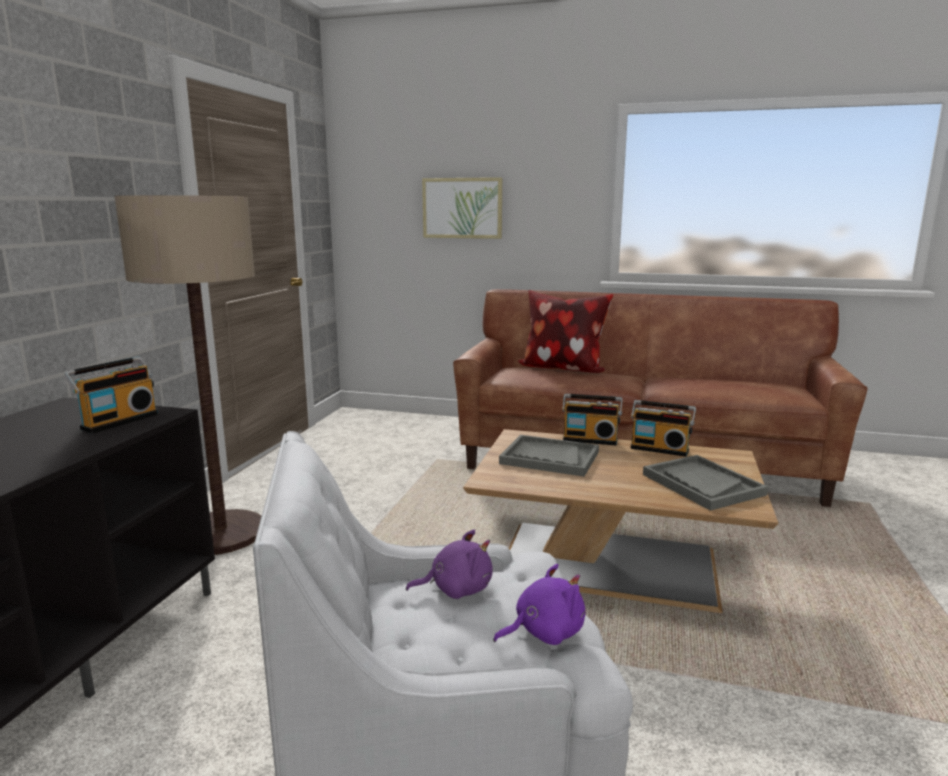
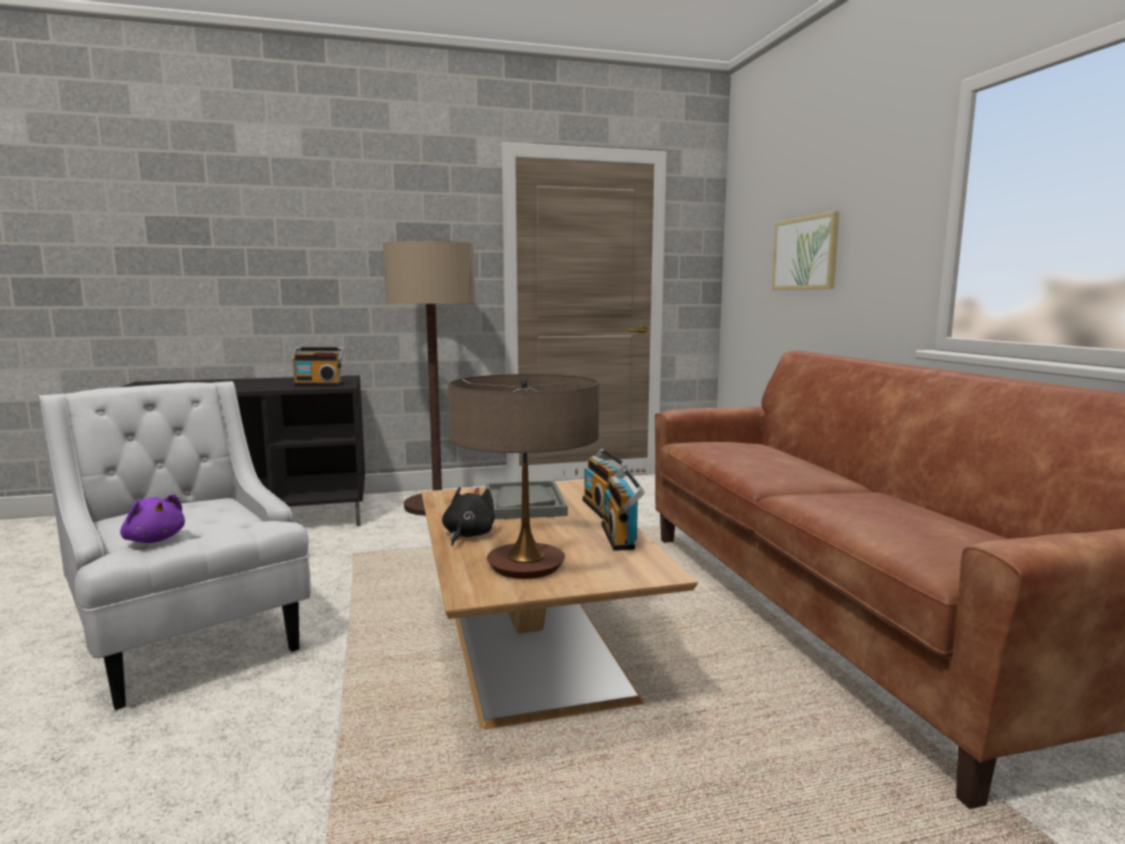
camera: 60 degrees right, 5 degrees down
(456, 589) = (216, 511): purple plush toy -> none
(562, 369) = (782, 453): pillow -> none
(620, 490) = (467, 535): none -> black plush toy
(702, 484) = (526, 565): grey tray -> table lamp

